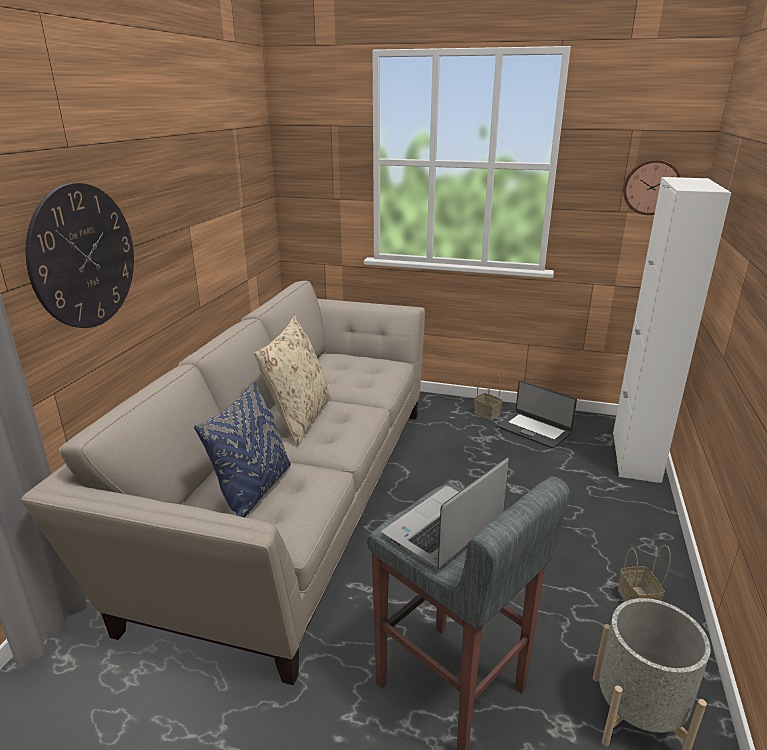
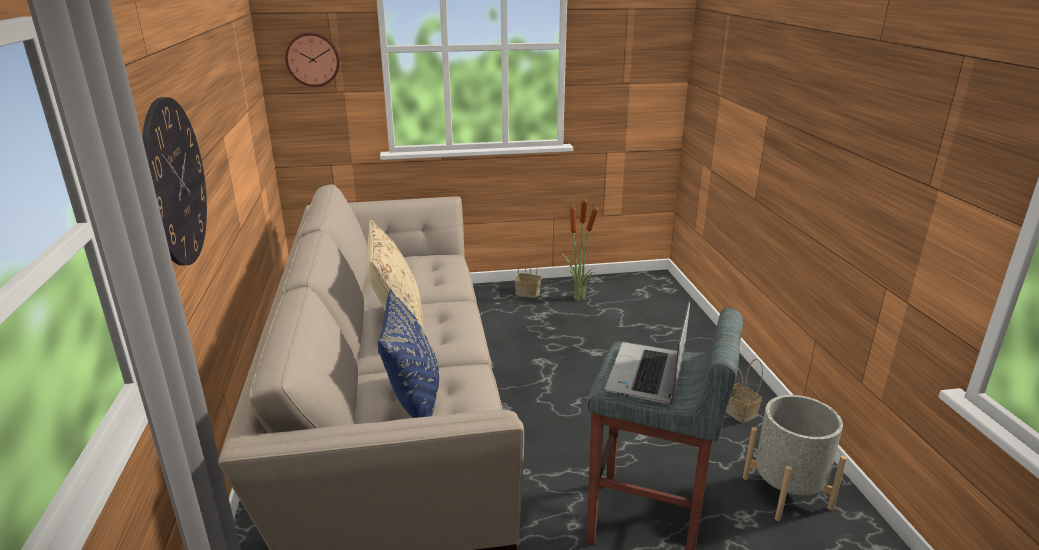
camera: 25 degrees left, 0 degrees up
(534, 429) = (578, 298): laptop -> potted plant
(635, 456) = (672, 302): white cabinet -> none
(651, 187) = (647, 59): wall clock -> wall clock (313, 59)

